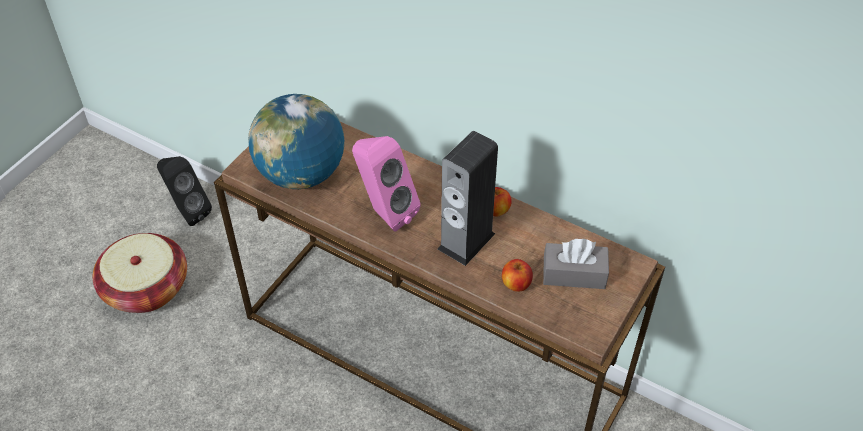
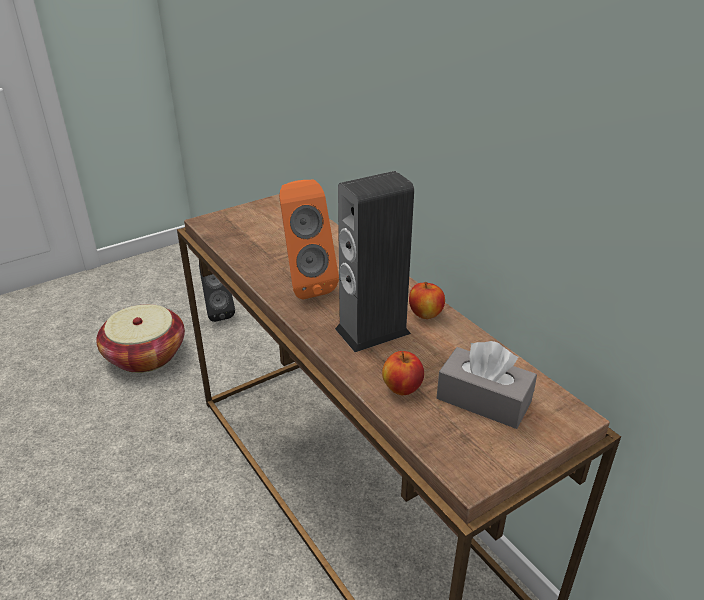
camera: 25 degrees right, 15 degrees down
(301, 174) = (251, 237): globe -> none
(384, 212) = (304, 284): pink speaker -> orange speaker

